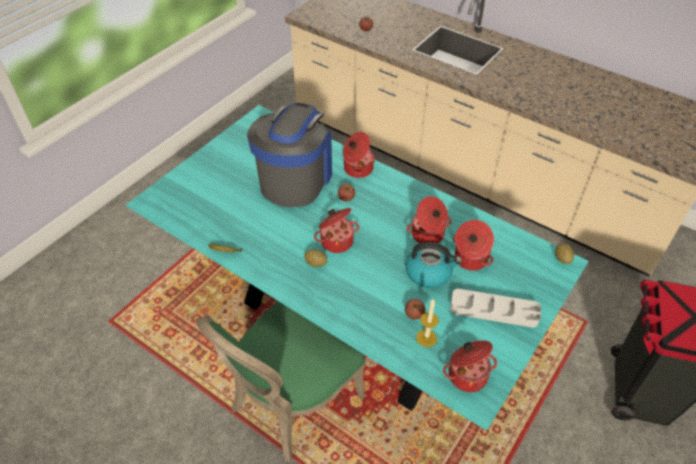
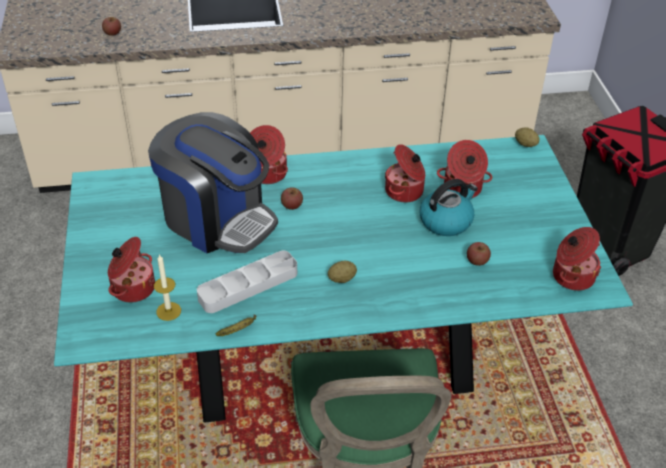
camera: 45 degrees left, 5 degrees down
(295, 179) = (217, 219): coffee machine -> coffee machine turned 150 degrees clockwise
(336, 241) = (334, 247): cooking pot -> cooking pot (132, 287)
(426, 338) = (509, 272): candle -> candle (168, 311)
(494, 311) = (529, 216): grey tray -> grey tray (248, 285)

